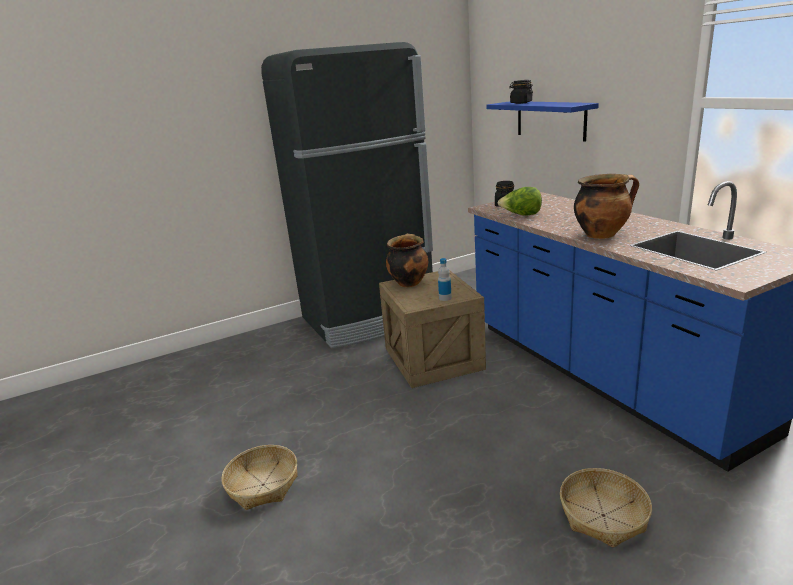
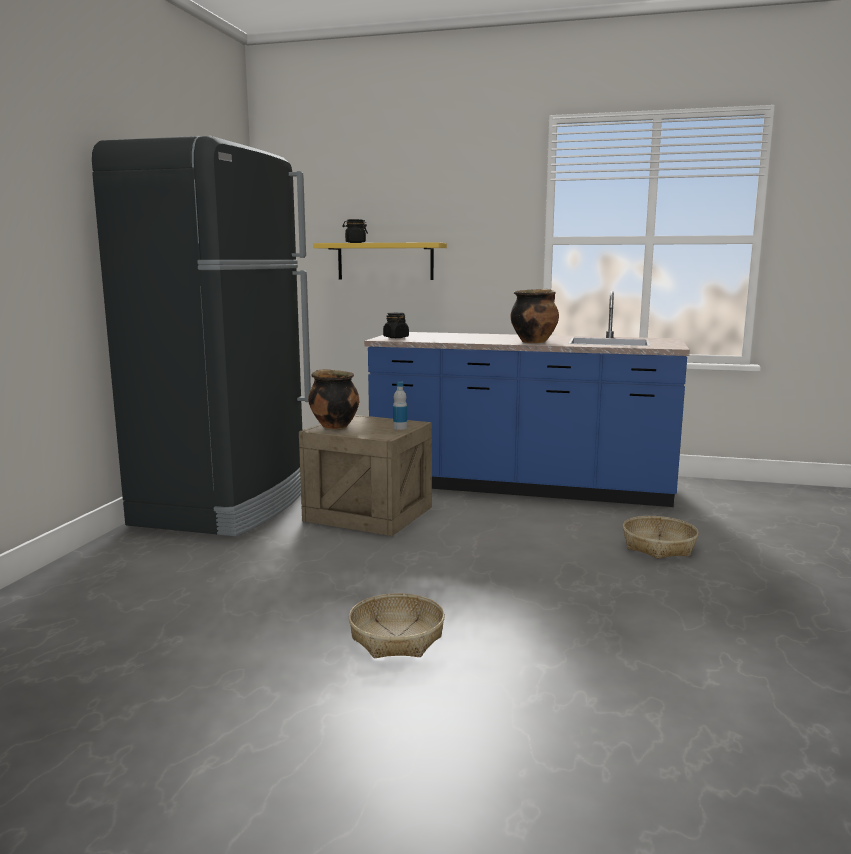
camera: 50 degrees left, 10 degrees down
(521, 215) = (435, 340): lettuce -> none
(550, 120) = (385, 261): blue shelf -> yellow shelf

